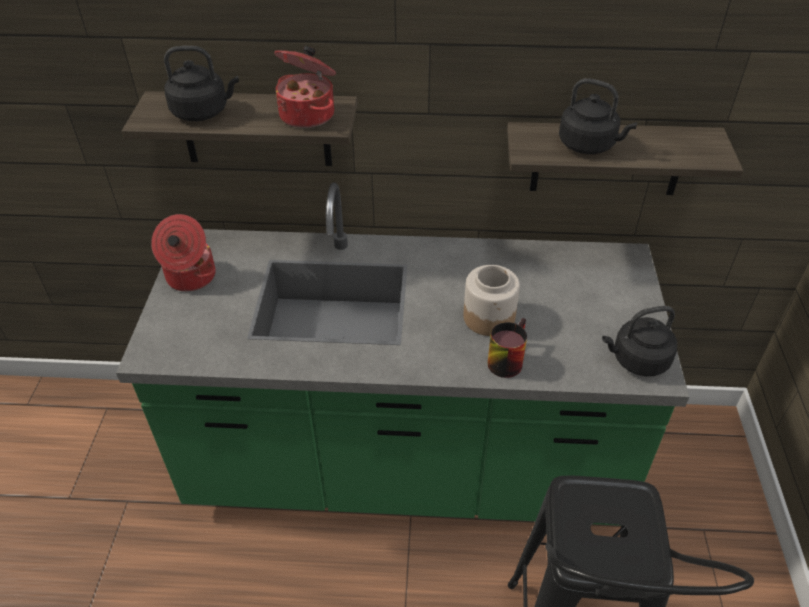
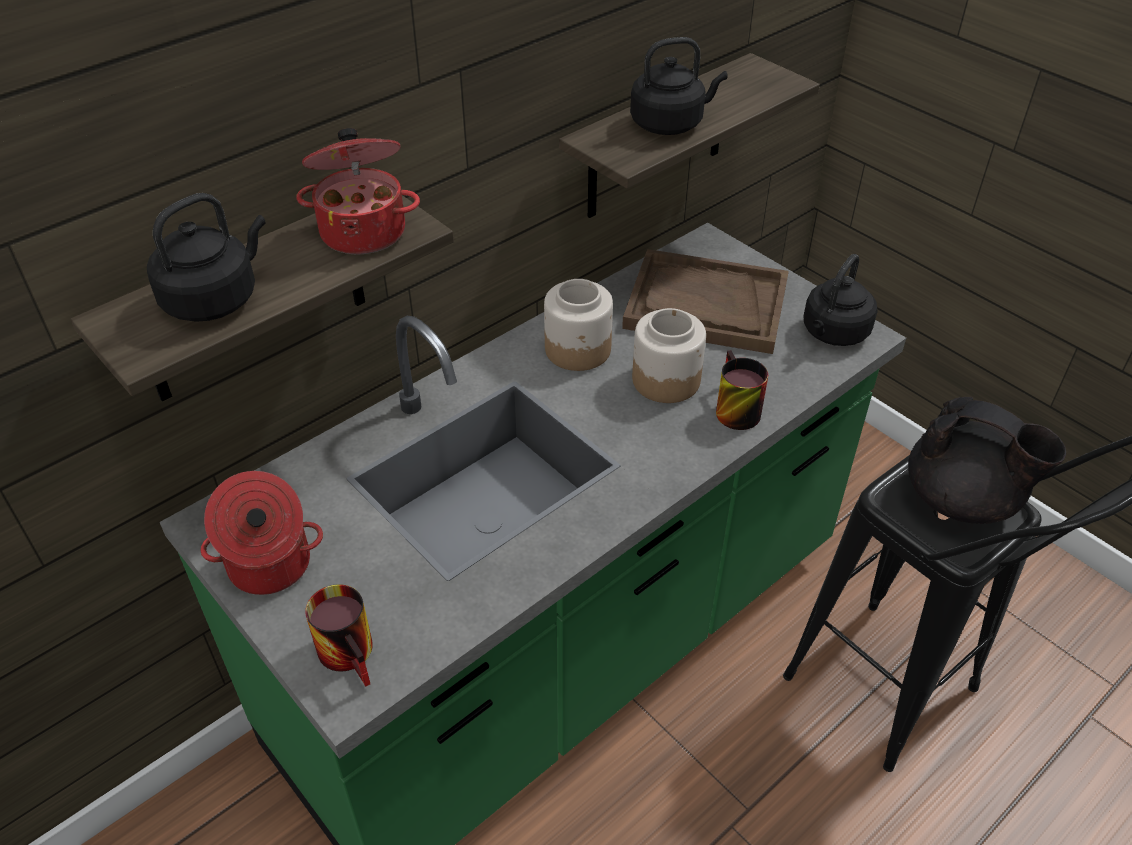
camera: 45 degrees left, 0 degrees up
(171, 339) = (354, 652): none -> mug
(463, 270) = (578, 350): none -> jar
(574, 291) = (705, 305): none -> brown tray
(622, 532) = (962, 500): none -> black teapot

